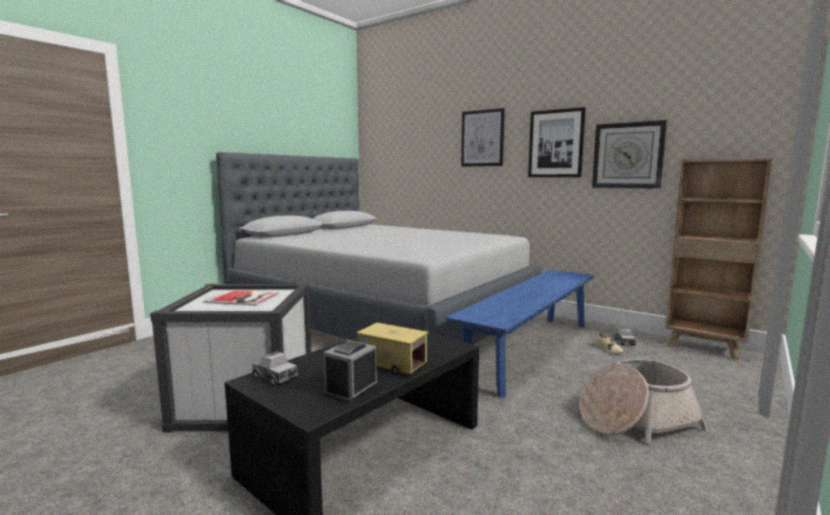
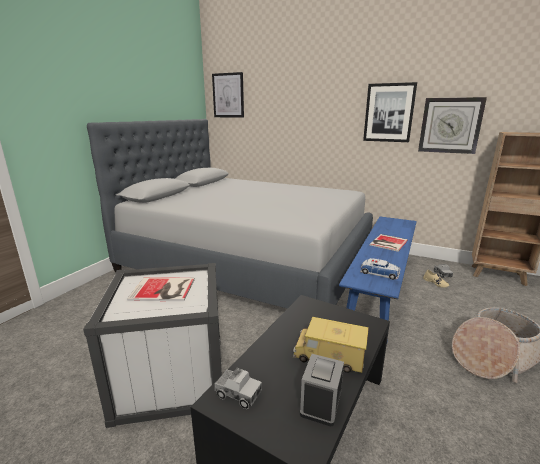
camera: 10 degrees left, 10 degrees up
(482, 138) = (323, 105): picture -> picture (228, 95)
(502, 311) = (379, 273): none -> toy car
(536, 290) = (387, 243): none -> book

